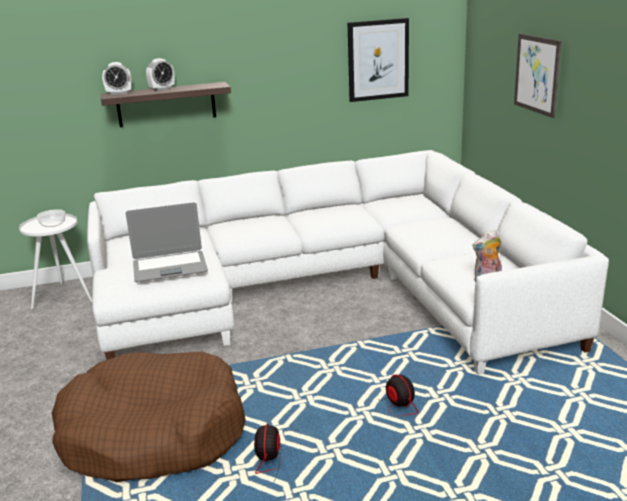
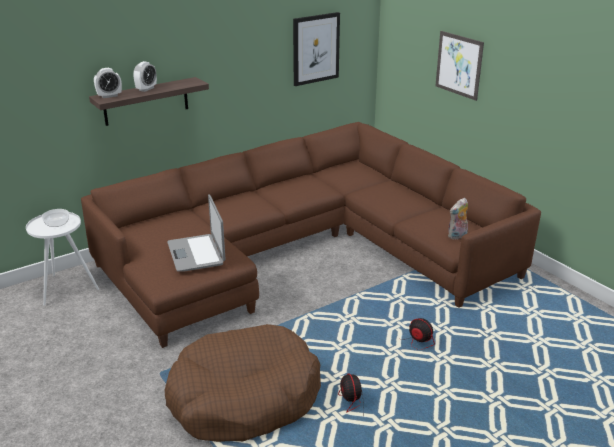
camera: 20 degrees left, 5 degrees up
(170, 267) = (196, 253): laptop -> laptop turned 105 degrees clockwise
(329, 289) = (304, 250): white sofa -> brown sofa

